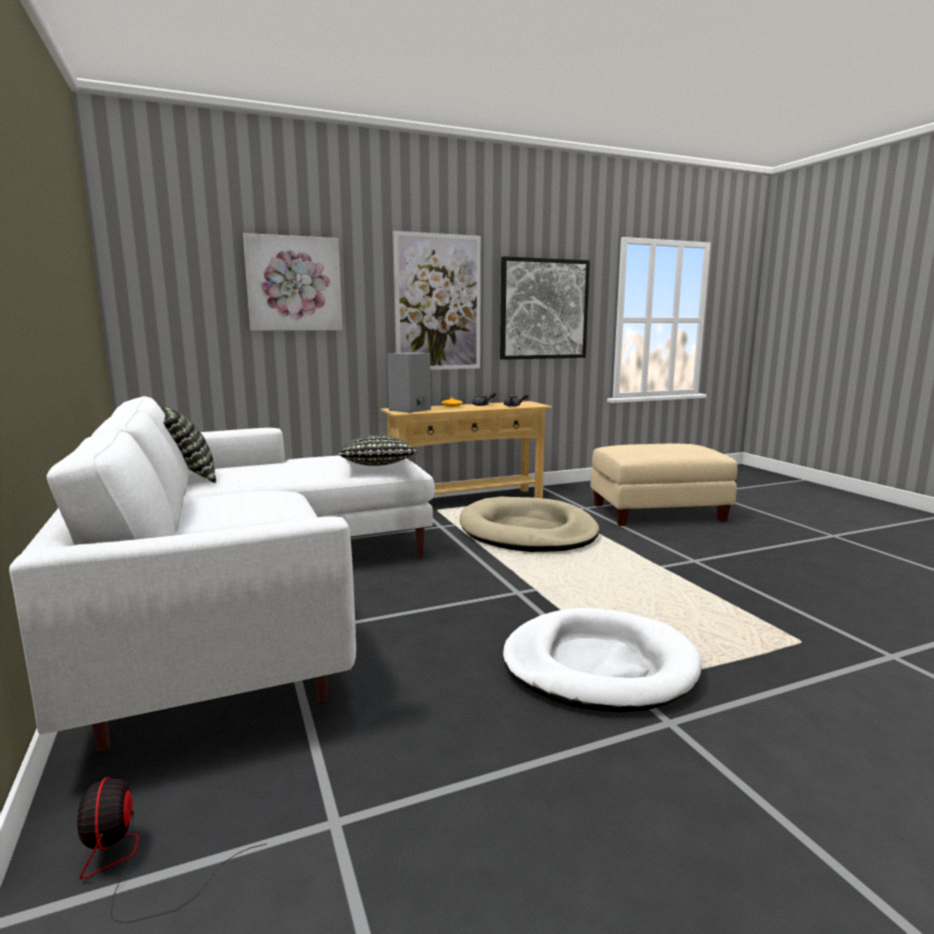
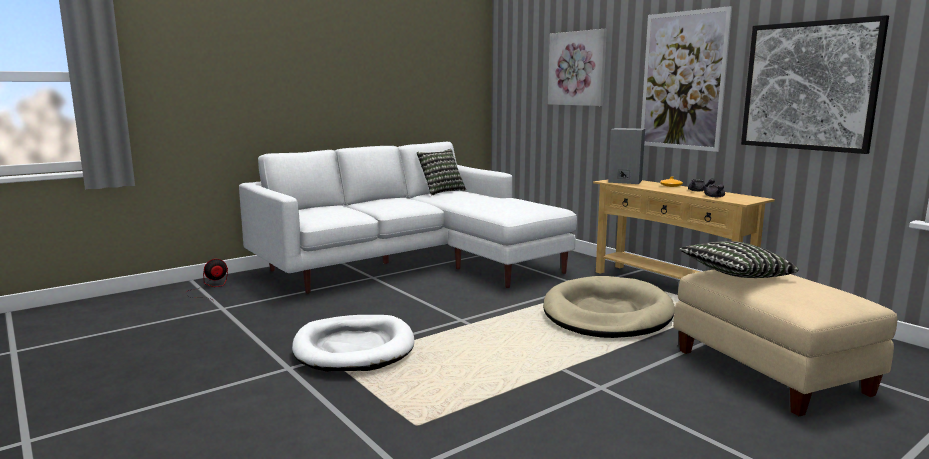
camera: 75 degrees right, 0 degrees up
(377, 466) = (503, 210): pillow -> pillow (735, 276)

